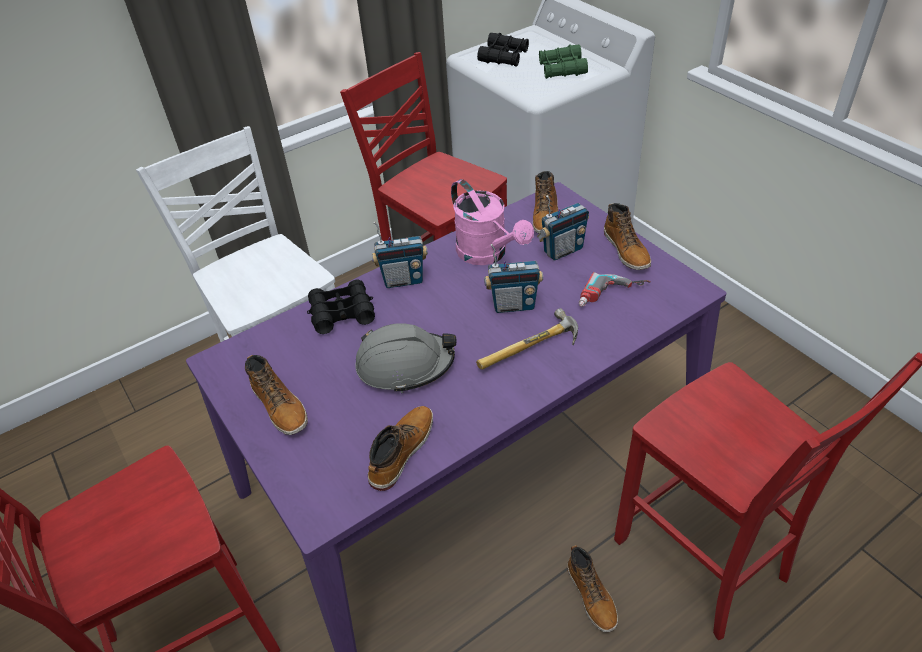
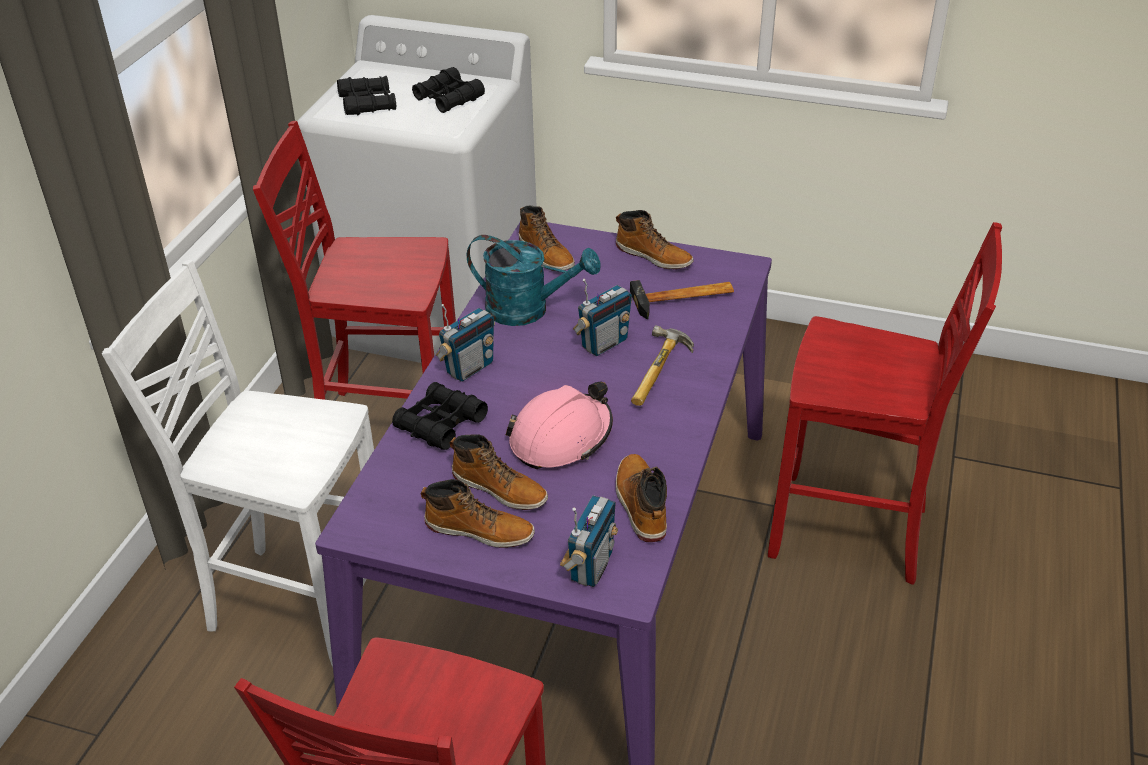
camera: 40 degrees left, 5 degrees down
(405, 365) = (561, 437): grey hard hat -> pink hard hat
(488, 254) = (528, 310): pink watering can -> turquoise watering can
(562, 69) = (448, 99): green binoculars -> black binoculars
(562, 250) = (596, 278): radio -> radio (590, 566)
(592, 596) = (789, 612): boot -> boot (500, 488)
(613, 297) = (684, 300): power drill -> hammer

